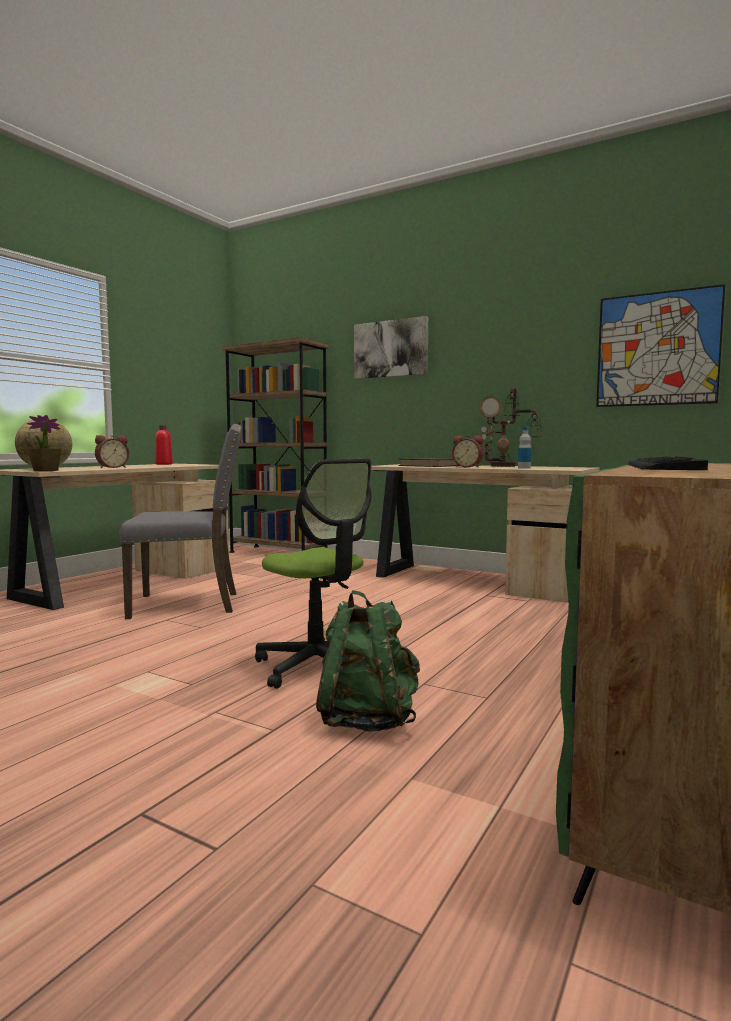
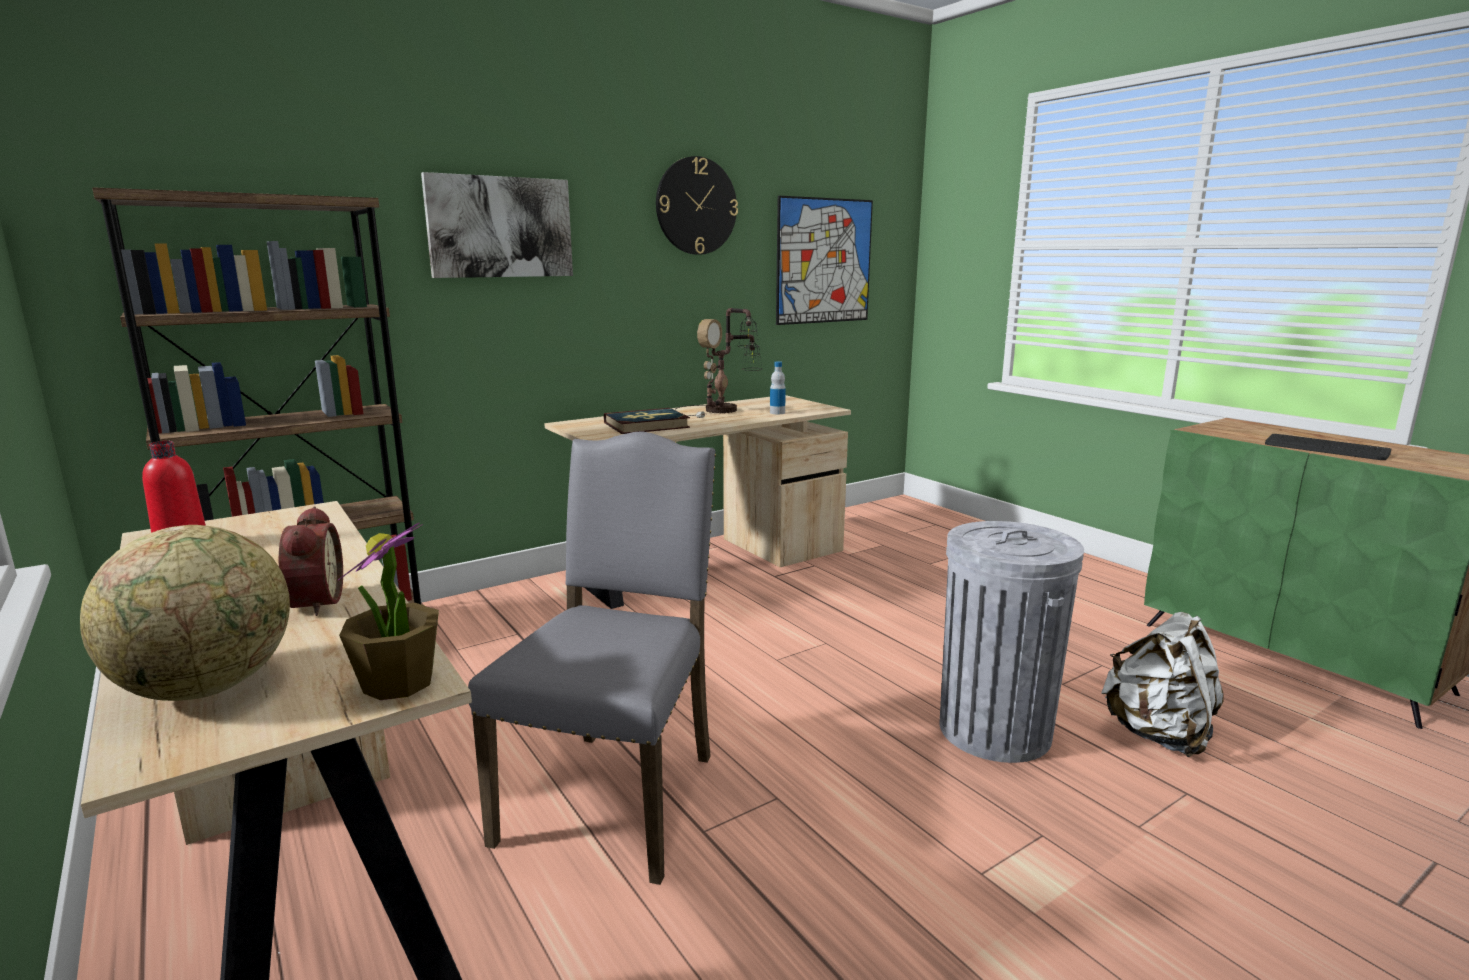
camera: 65 degrees left, 10 degrees up
(318, 666) = (994, 730): office chair -> grey trash can
(367, 720) = (1158, 734): green backpack -> white backpack
(467, 467) = (718, 421): alarm clock -> none
(521, 319) = (696, 206): none -> wall clock

